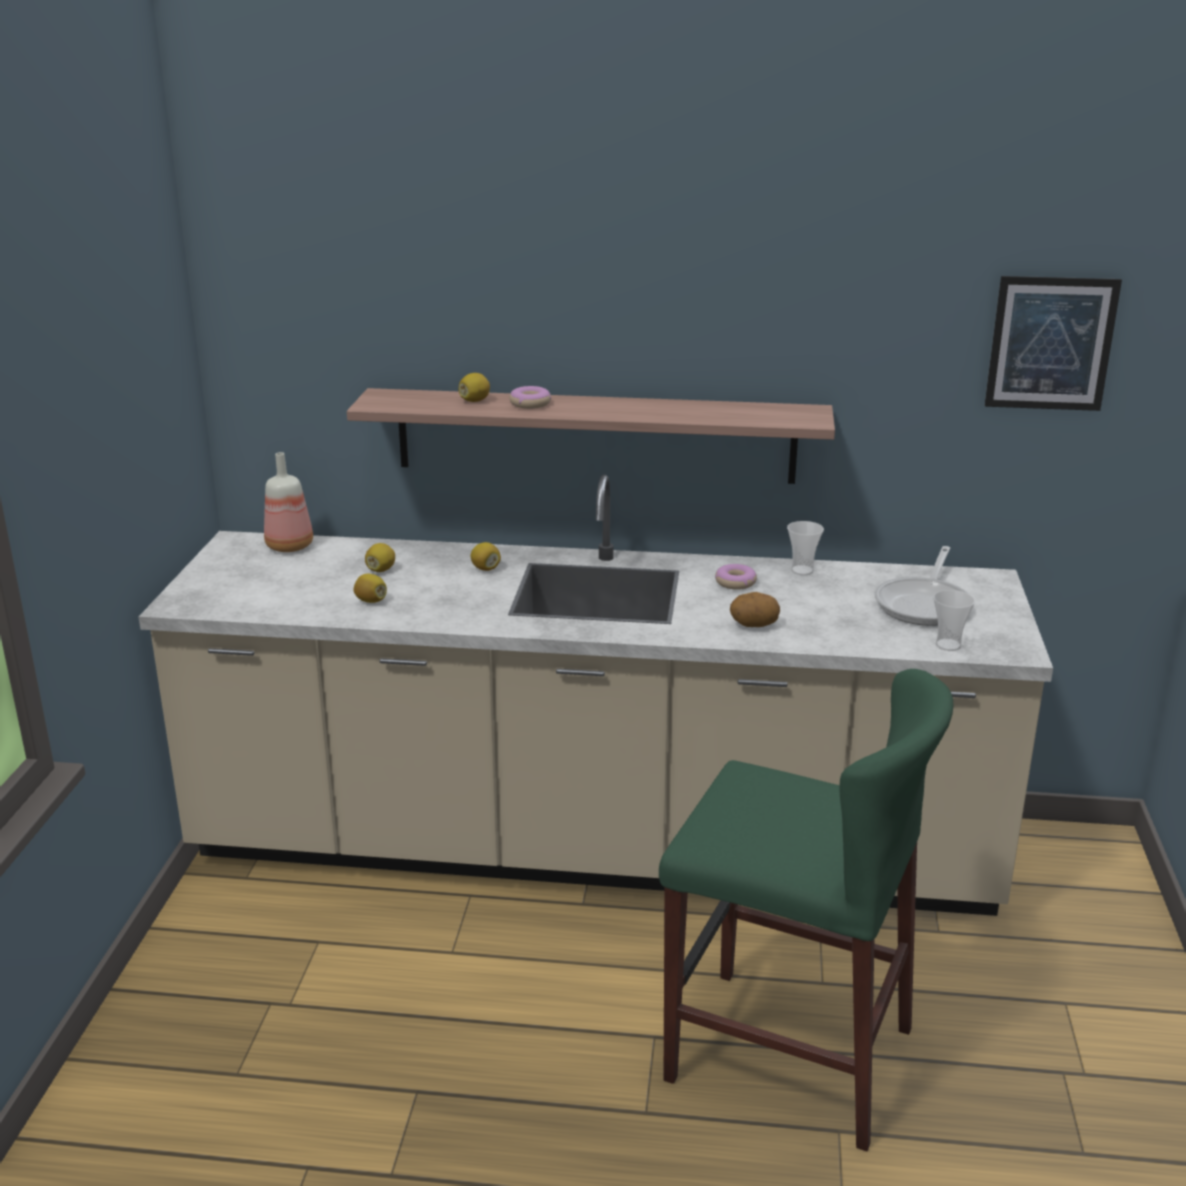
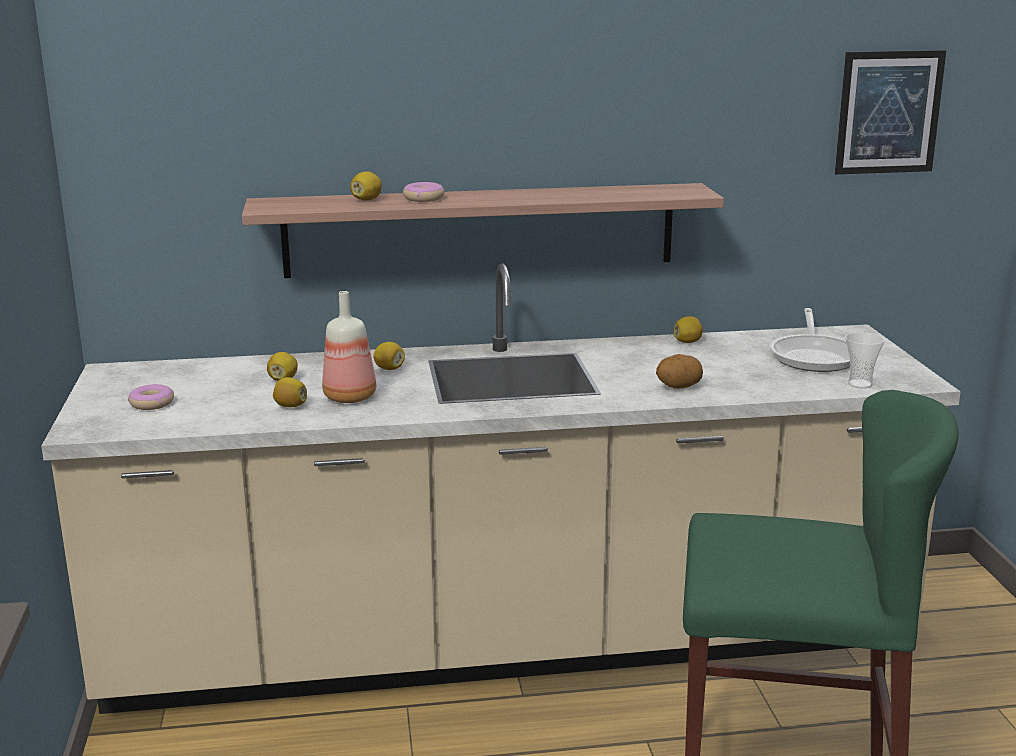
camera: 15 degrees left, 5 degrees down
(291, 546) = (174, 369): bottle -> bottle (351, 397)
(735, 583) = (635, 357): donut -> donut (152, 404)
(802, 570) = (687, 342): cup -> lemon

